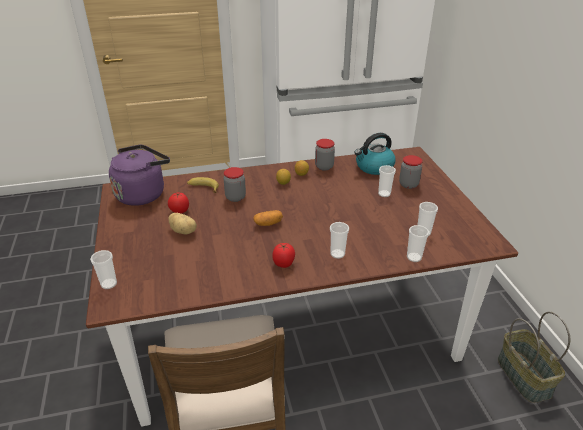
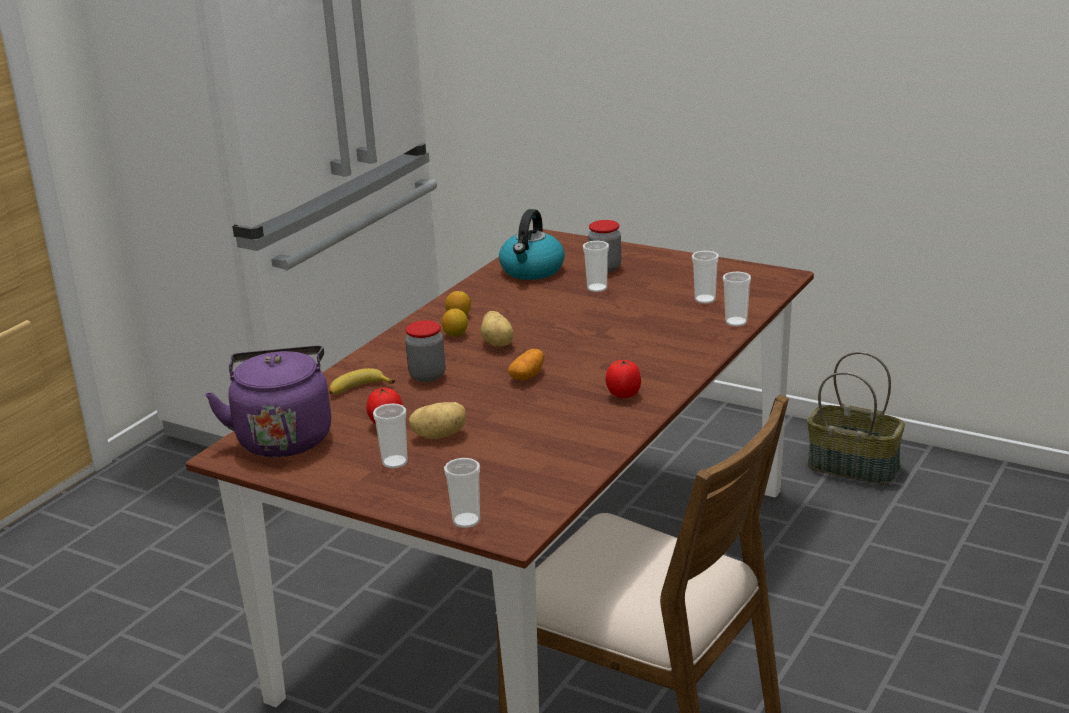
camera: 45 degrees left, 10 degrees down
(290, 198) = (498, 343): none -> potato
(324, 167) = (470, 297): jar -> none
(337, 254) = (660, 358): cup -> cup (395, 462)

